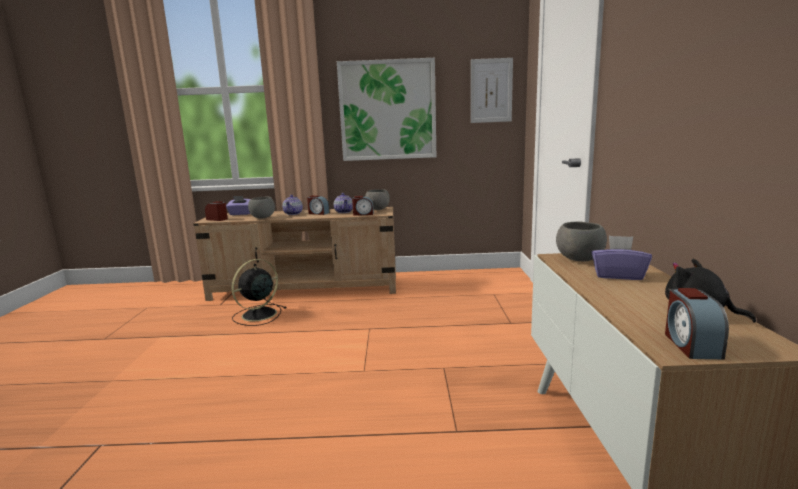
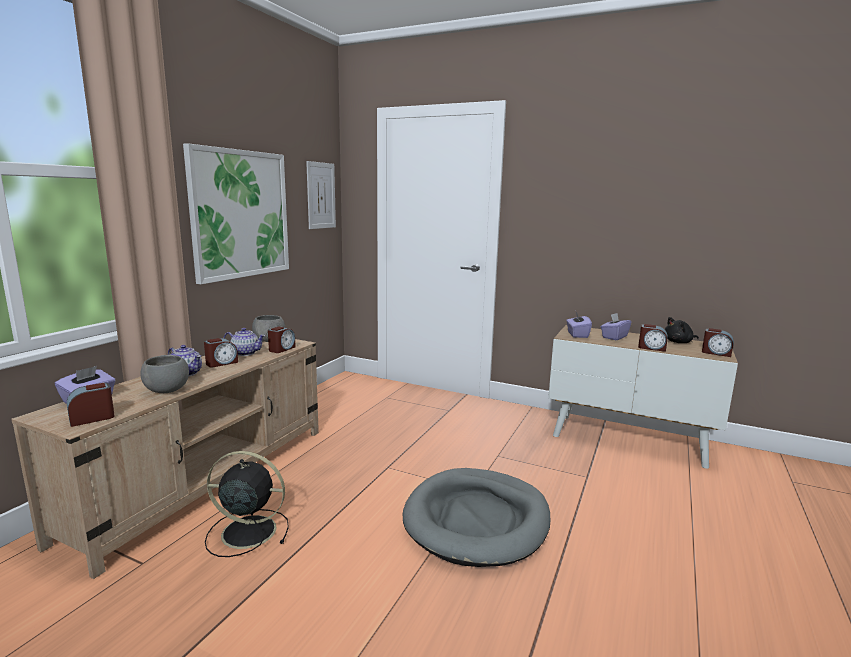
camera: 65 degrees left, 0 degrees up
(258, 315) = (246, 531): black fan -> black fan turned 120 degrees clockwise
(316, 383) = (477, 520): none -> grey dog bed
(579, 259) = (577, 334): grey bowl -> purple tissue box
(604, 298) = (652, 348): none -> alarm clock

